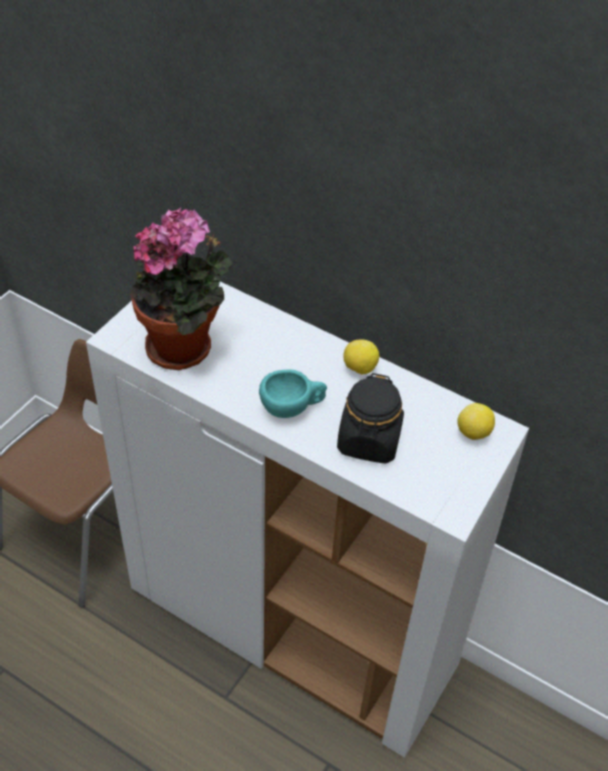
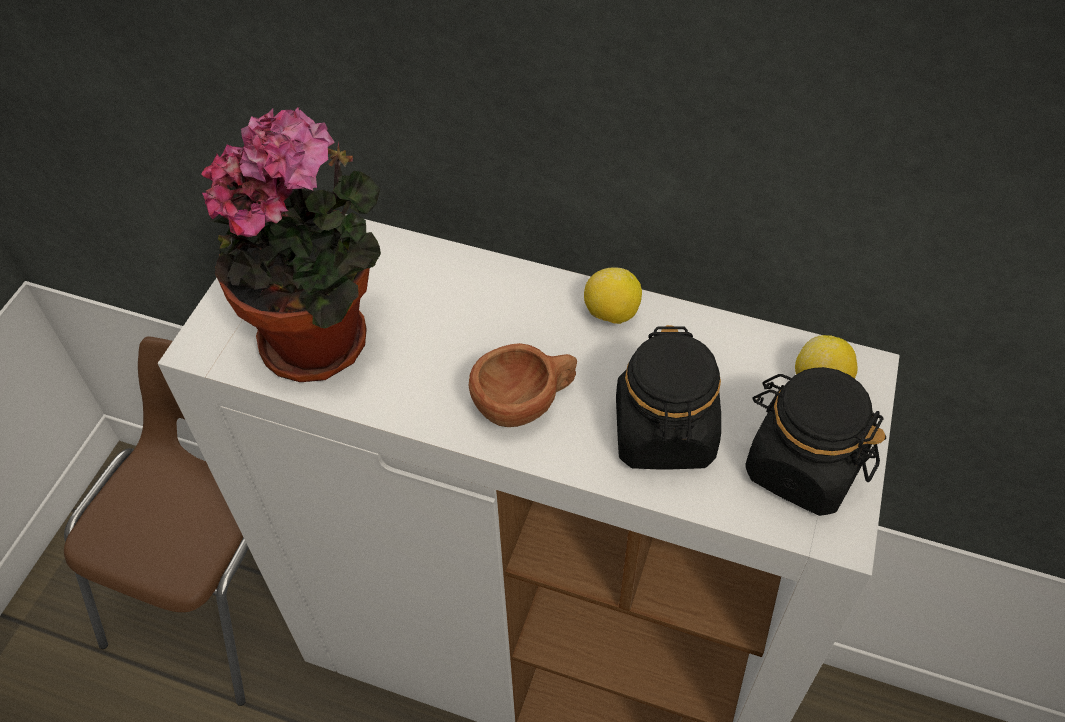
camera: 10 degrees left, 5 degrees up
(292, 407) = (526, 403): turquoise cup -> brown cup
(445, 476) = (802, 466): none -> black jar

